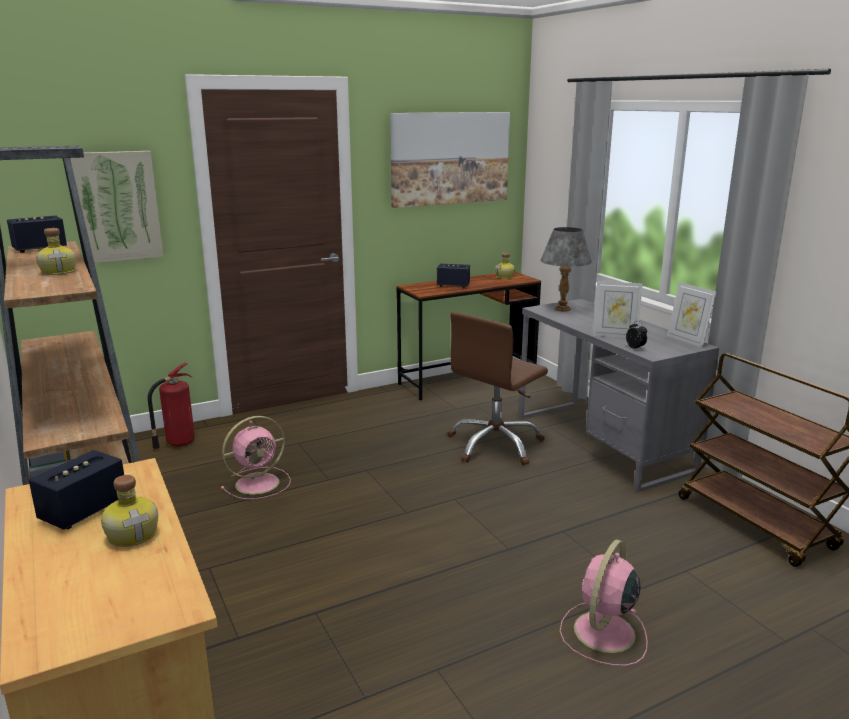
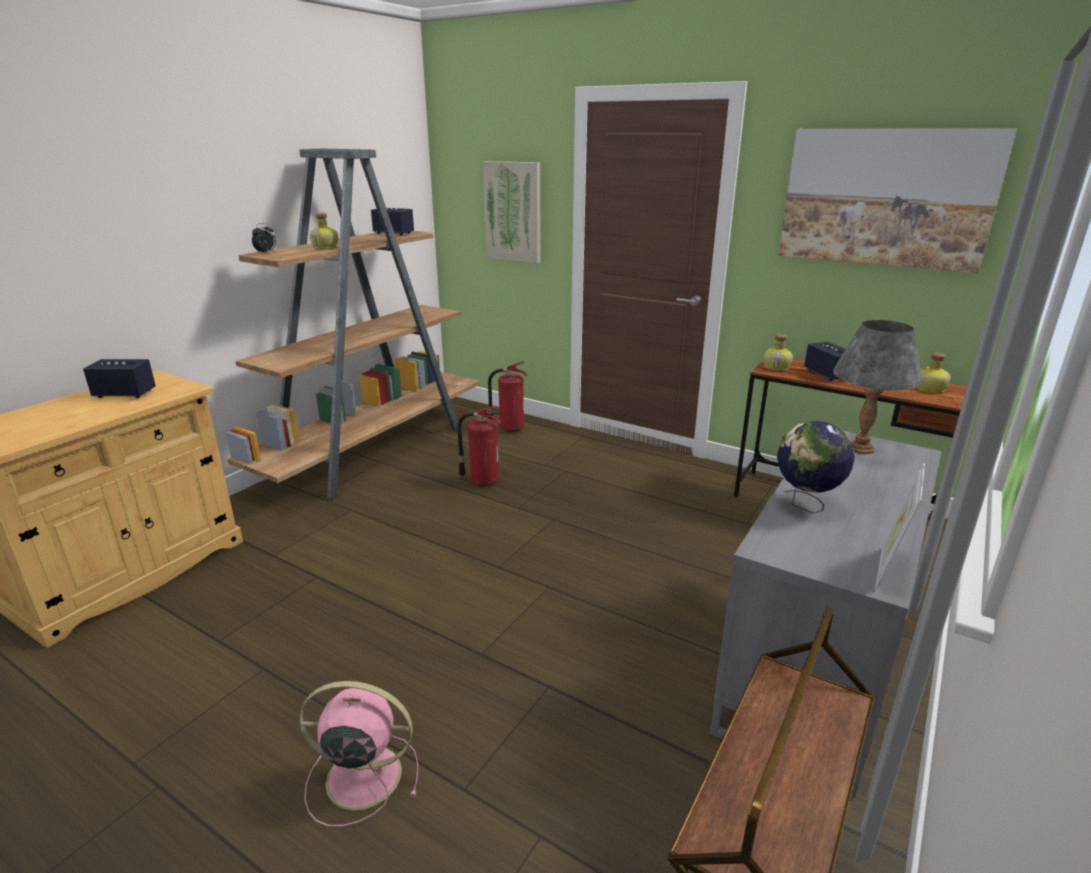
camera: 60 degrees right, 5 degrees up
(133, 534) = (91, 414): bottle -> bottle (777, 367)
(259, 483) = (482, 481): pink fan -> fire extinguisher
(495, 445) = (695, 576): brown office chair -> none
(614, 335) = (805, 505): picture frame -> globe
(635, 348) = (773, 530): alarm clock -> alarm clock (266, 253)

